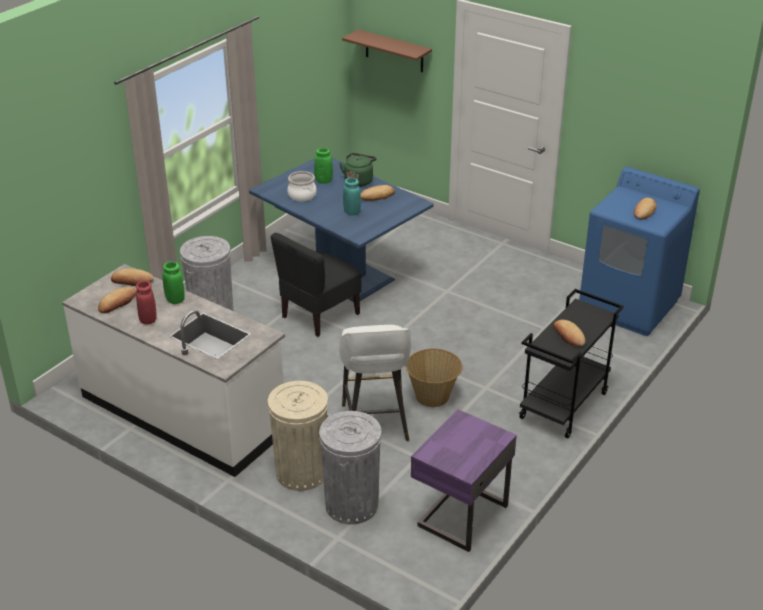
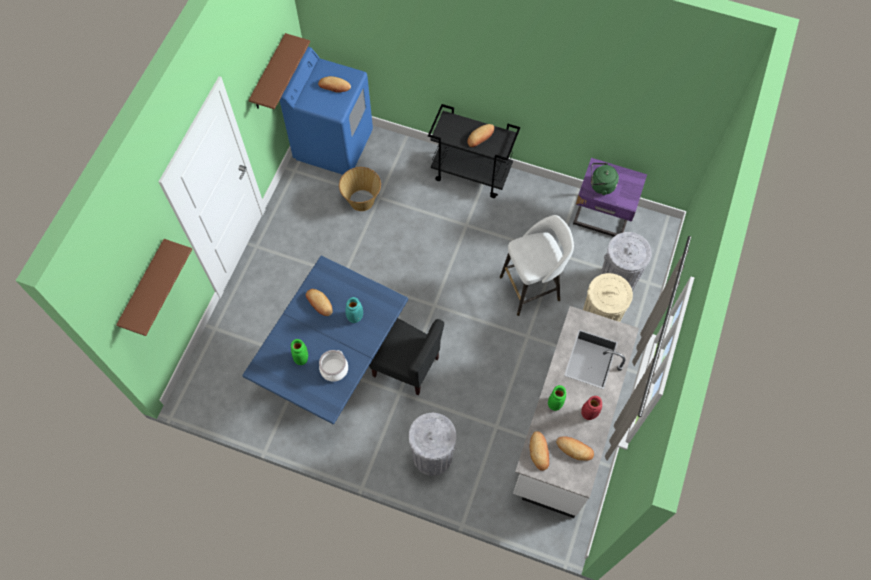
camera: 105 degrees left, 30 degrees up
(359, 181) = (293, 326): green kettle -> green kettle (600, 185)
(433, 396) = (487, 257): basket -> basket (362, 200)
(634, 132) = (269, 74): none -> brown shelf

